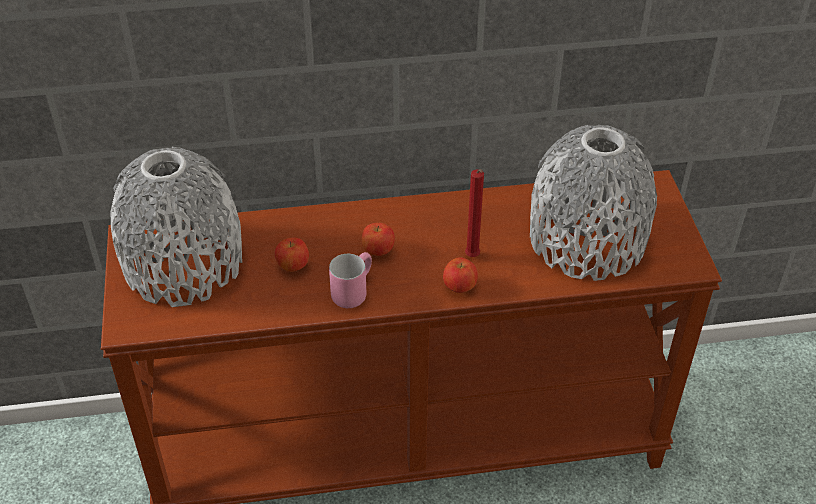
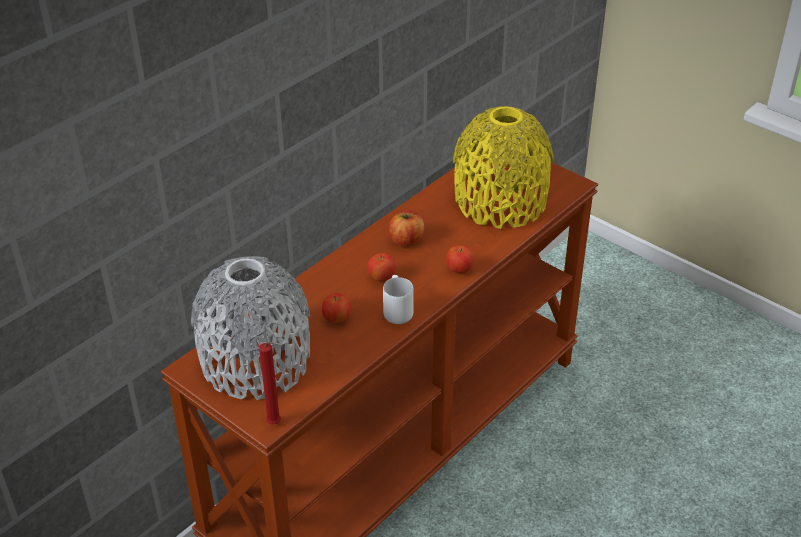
camera: 40 degrees left, 5 degrees down
(351, 291) = (395, 311): pink mug -> white mug
(445, 227) = (406, 240): none -> apple
(472, 258) = (446, 249): red candle -> red candle (275, 424)
(587, 240) = (500, 201): grey vase -> yellow vase

